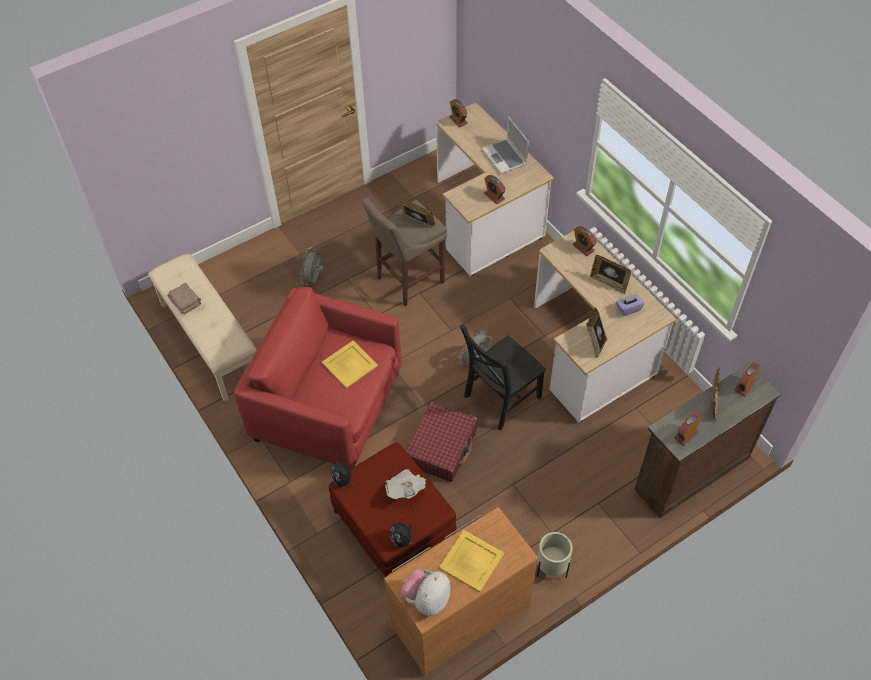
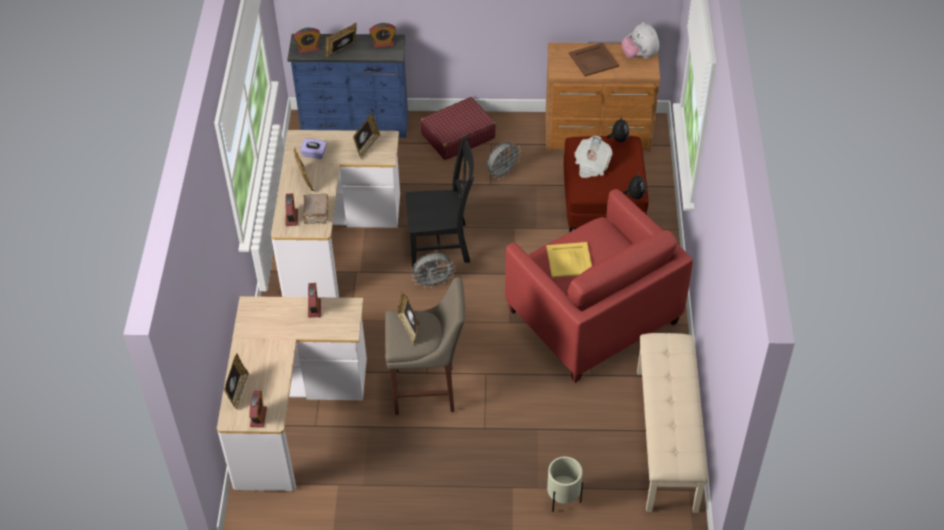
camera: 145 degrees left, 5 degrees down
(185, 302) = (684, 413): brown book -> brown book (316, 213)
(314, 279) = (518, 447): grey fan -> grey fan (502, 173)
(427, 599) = (639, 56): plush toy -> plush toy turned 90 degrees clockwise
(441, 447) = (521, 235): red suitcase -> red suitcase (458, 136)
(470, 561) = (594, 60): yellow tray -> brown tray
(487, 126) = (238, 391): none -> picture frame
(505, 157) = (260, 343): laptop -> none
(551, 569) = (512, 126): beige planter -> beige planter (563, 500)
(690, 472) = (355, 126): brown dresser -> blue dresser

